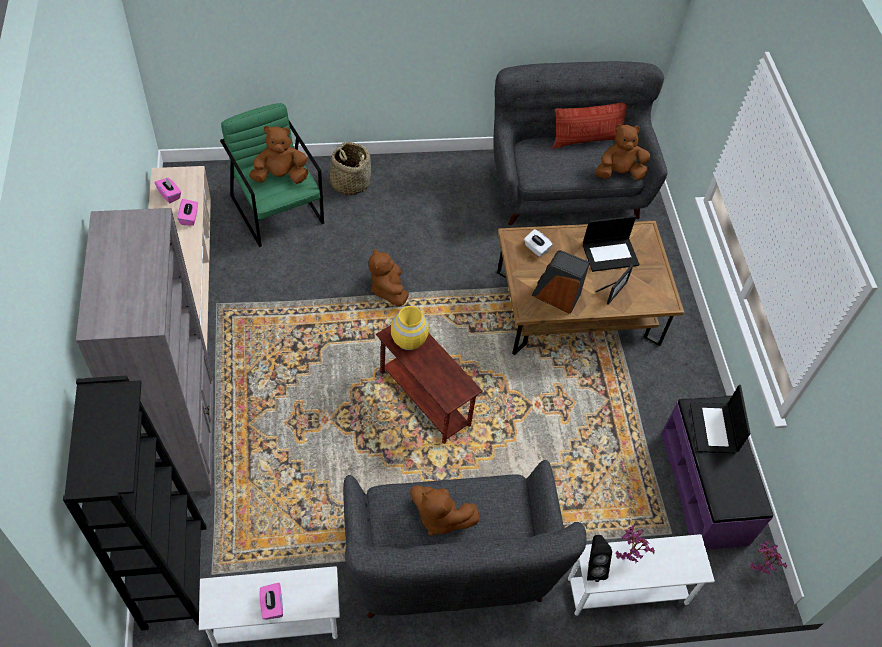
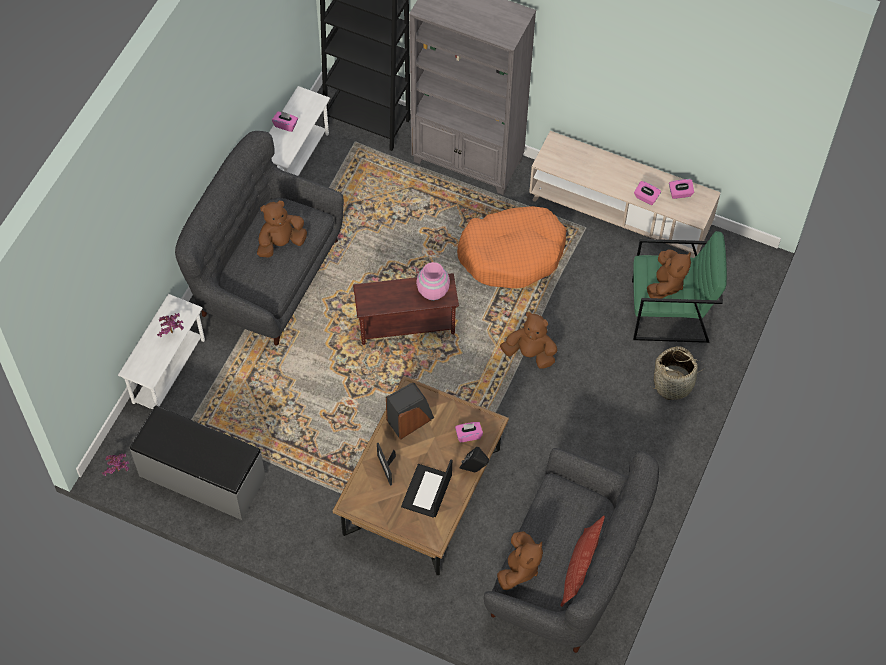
camera: 125 degrees right, 5 degrees up
(283, 349) = (512, 254): none -> orange dog bed
(408, 340) = (433, 291): yellow vase -> pink vase
(536, 248) = (468, 435): white tissue box -> pink tissue box
(593, 566) = (181, 307): black speaker -> black speaker (474, 470)
(704, 487) = (201, 477): purple bench -> grey bench
(714, 428) = (219, 455): laptop -> none

